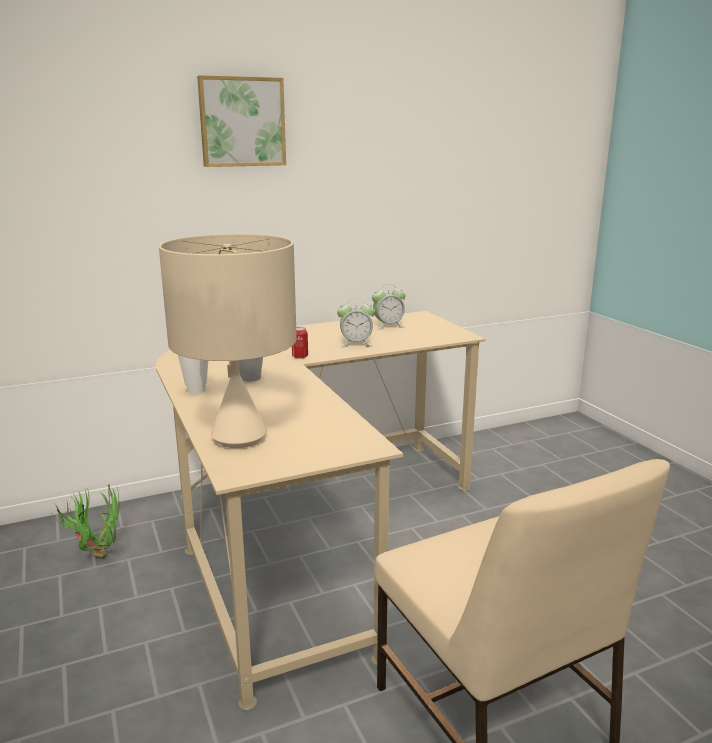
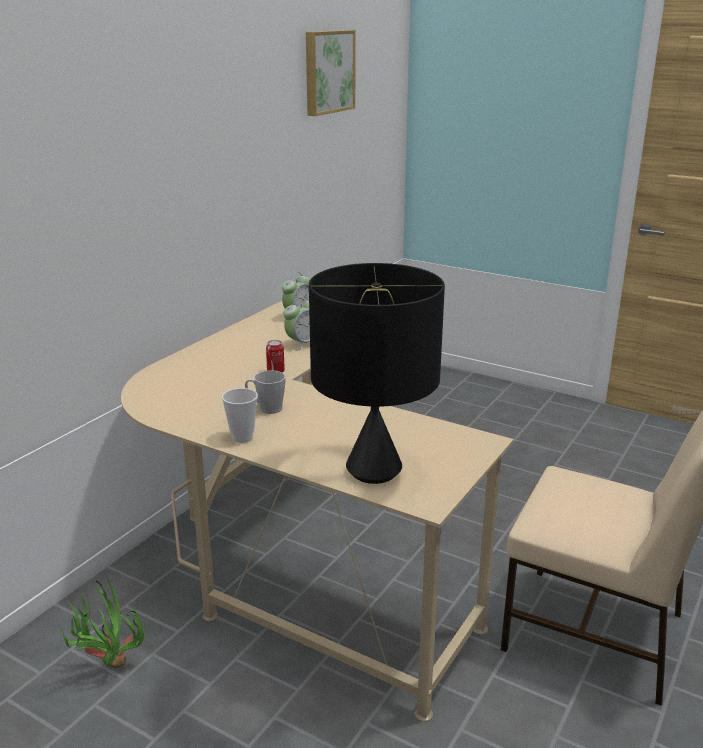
camera: 35 degrees left, 5 degrees up
(239, 438) = (373, 472): beige table lamp -> black table lamp
(242, 122) = (142, 114): picture -> picture (327, 72)

